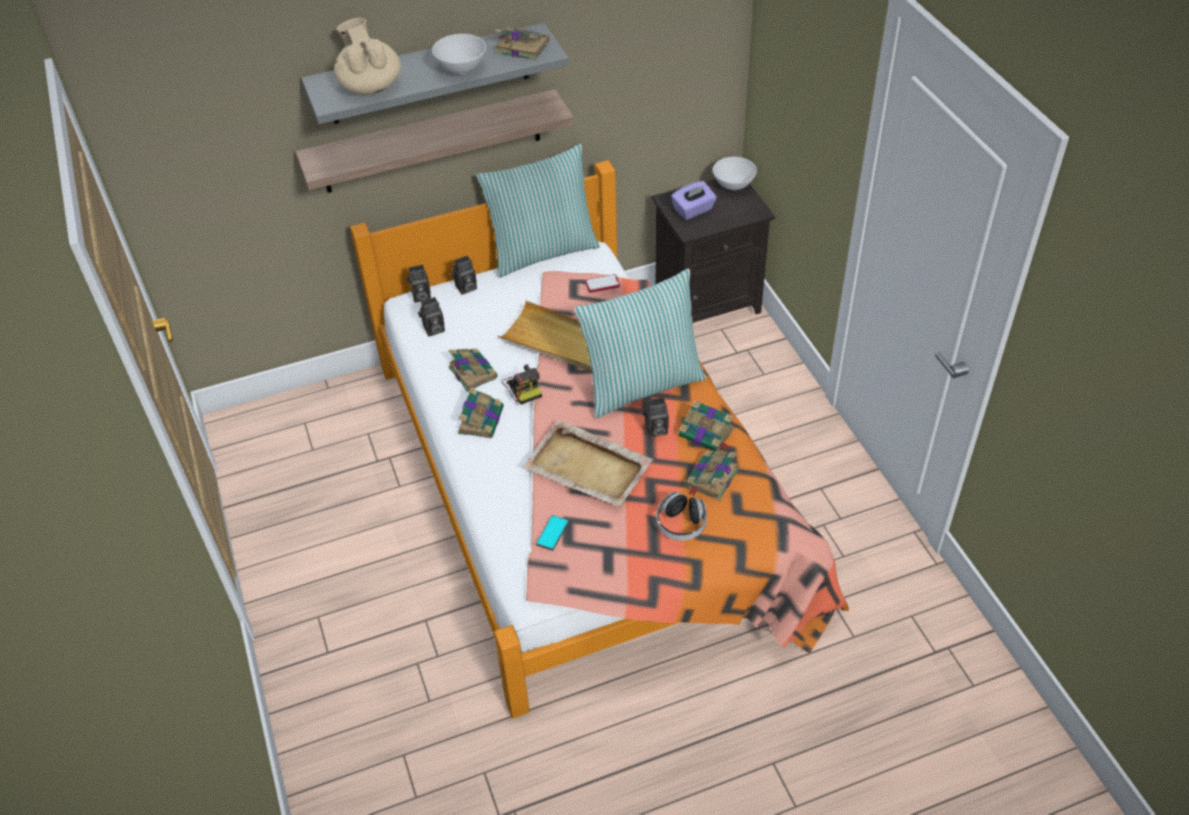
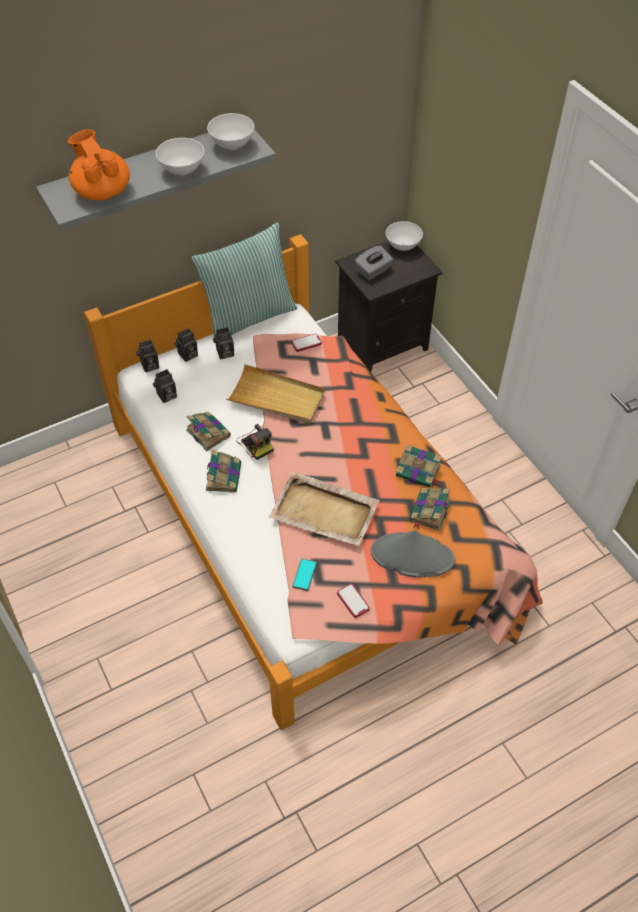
camera: 10 degrees left, 5 degrees up
(370, 86) = (102, 191): beige teapot -> orange teapot
(432, 142) = (152, 232): shelf -> none
(521, 47) = (231, 146): book -> white bowl
(603, 567) = (353, 601): none -> phone
(642, 384) = (356, 432): pillow -> none
(655, 430) = (375, 472): camera -> camera (224, 354)
(681, 525) = (412, 556): headphones -> grey hat
(693, 210) = (373, 271): purple tissue box -> grey tissue box

